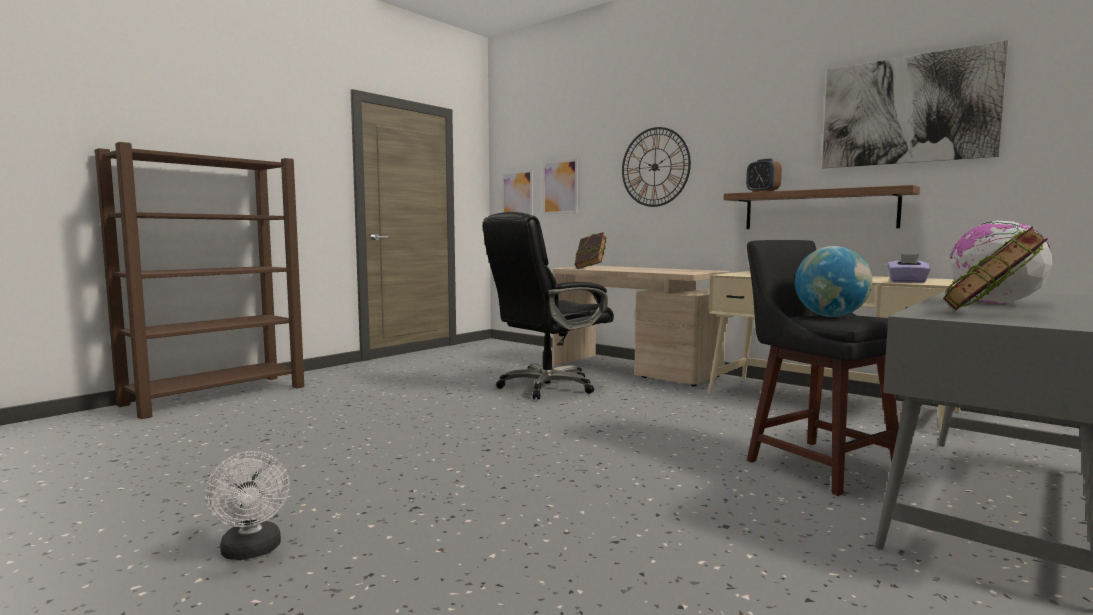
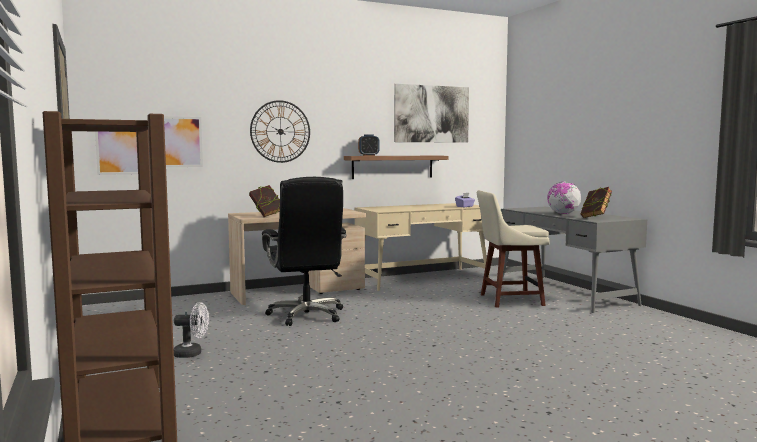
camera: 65 degrees left, 0 degrees up
(252, 551) = (559, 406): white fan -> white fan (192, 353)
(817, 463) = (508, 300): black stool -> beige stool
(830, 316) = (515, 227): globe -> none

